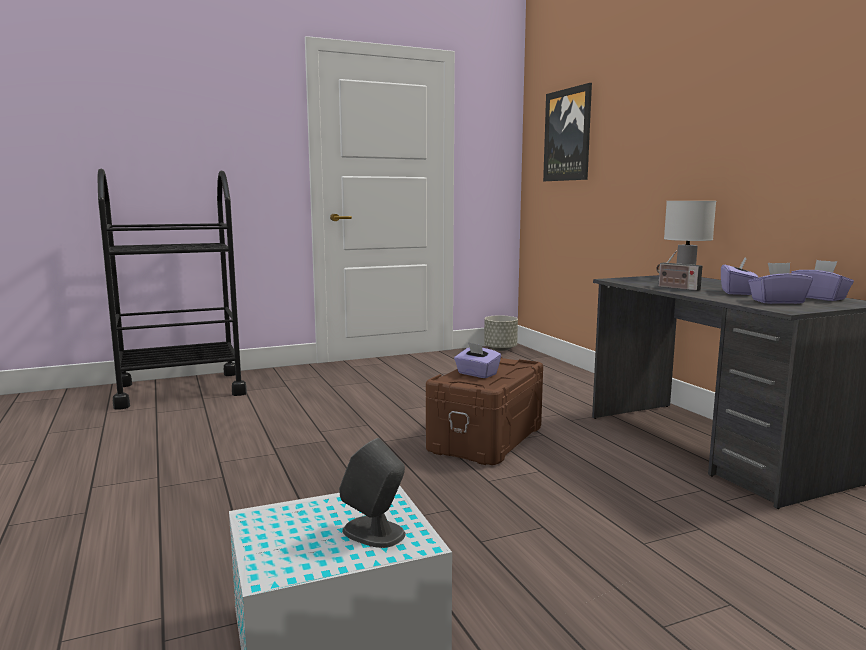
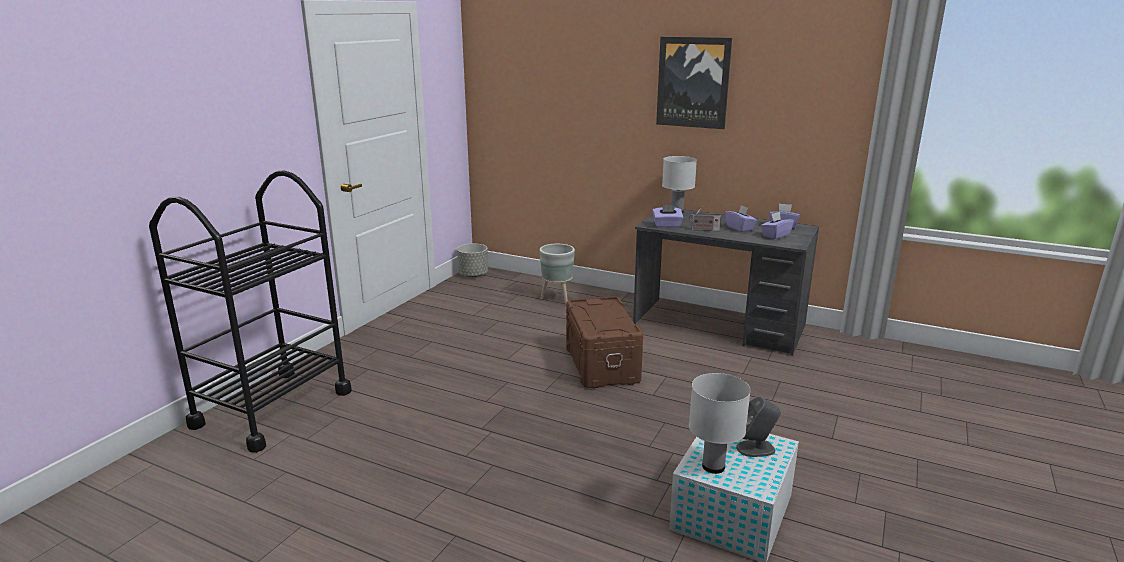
camera: 40 degrees left, 10 degrees up
(280, 524) = (712, 466): none -> white table lamp
(477, 374) = (599, 320): purple tissue box -> purple tissue box (667, 225)
(548, 380) = (557, 298): none -> grey planter
(568, 135) = (530, 86): picture -> picture (693, 82)

